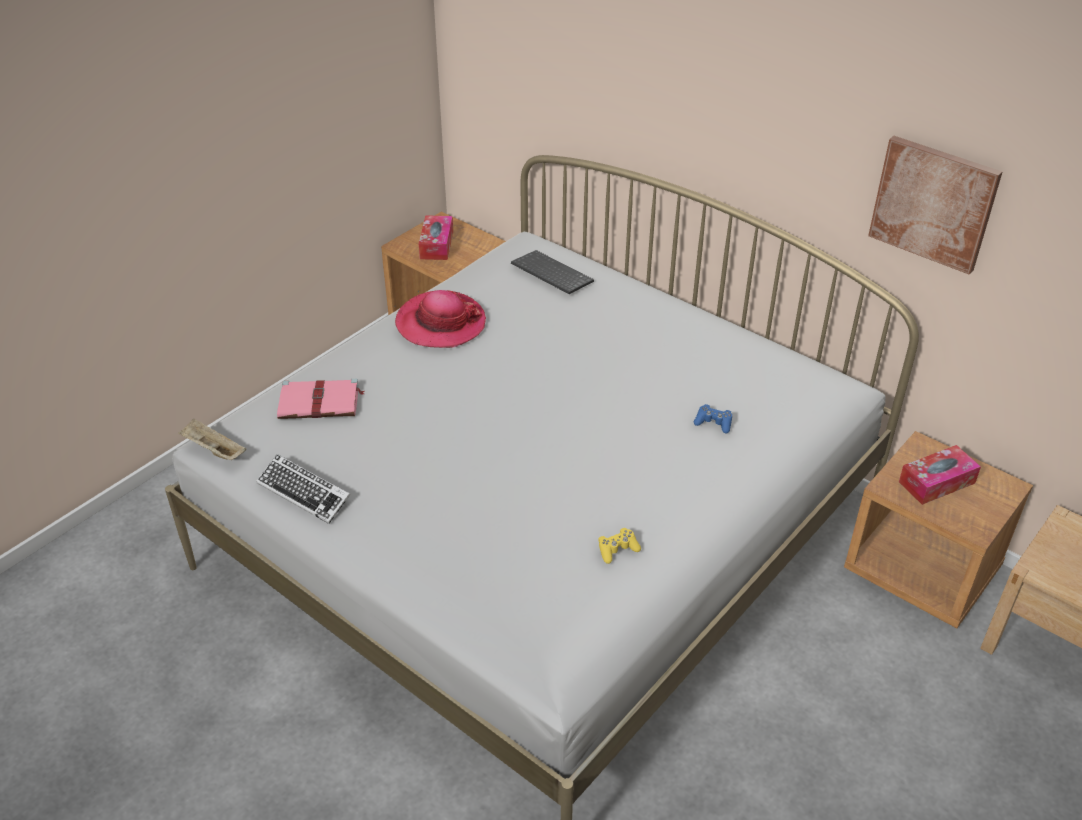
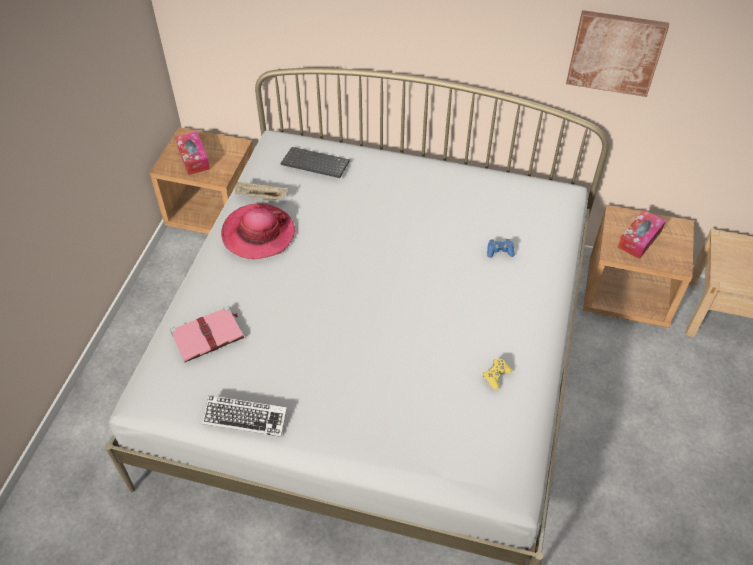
camera: 25 degrees left, 10 degrees up
(213, 450) = (148, 409): beige tray -> beige tray (261, 197)

